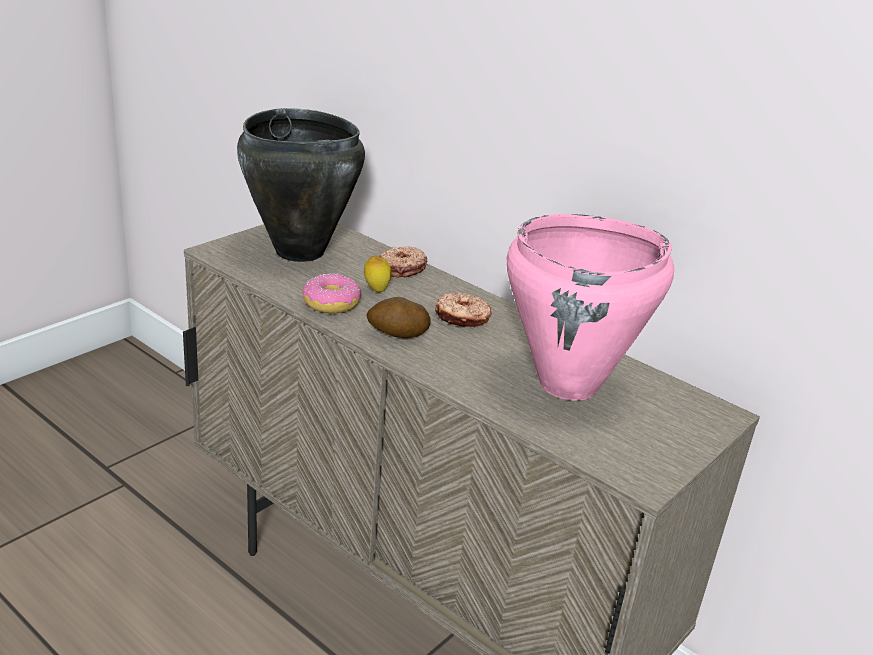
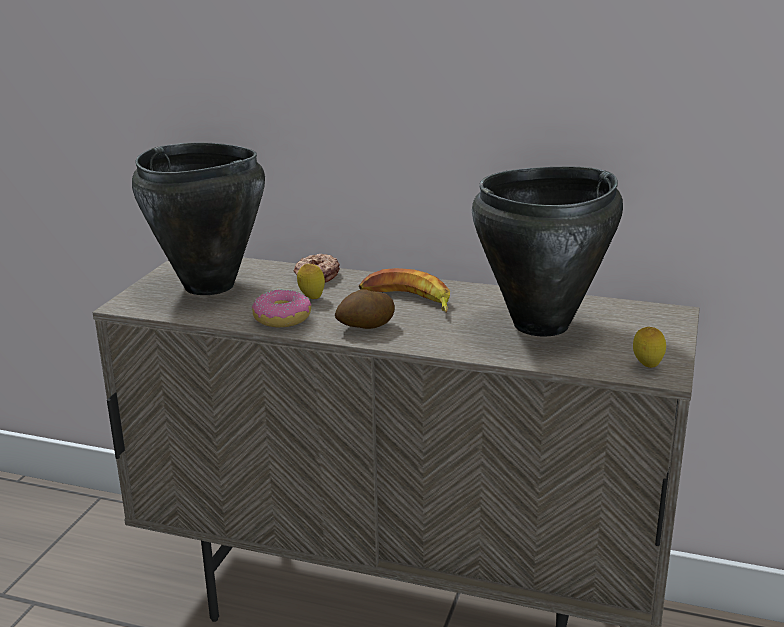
camera: 20 degrees left, 5 degrees down
(462, 318) = (407, 300): donut -> banana
(569, 385) = (542, 325): pink cooking pot -> black cooking pot
(635, 466) = (647, 366): none -> lemon

